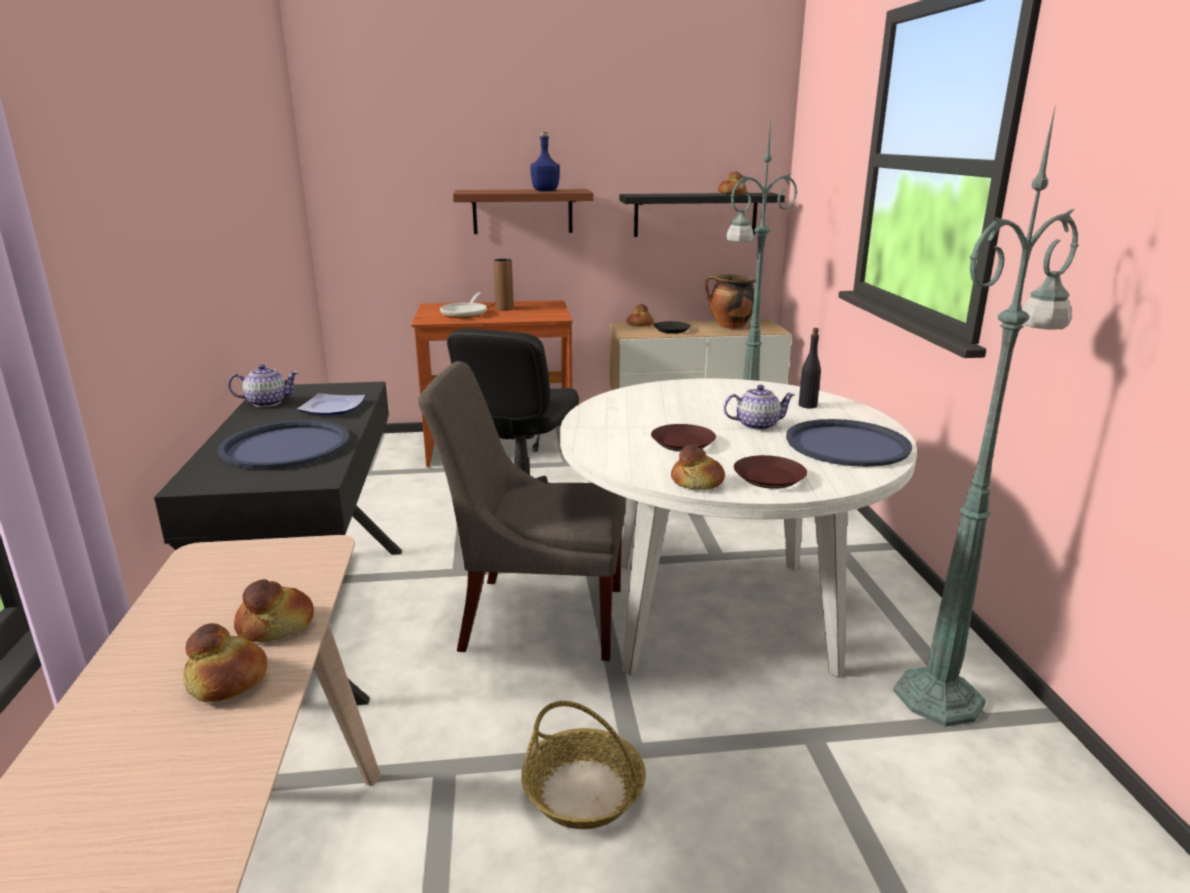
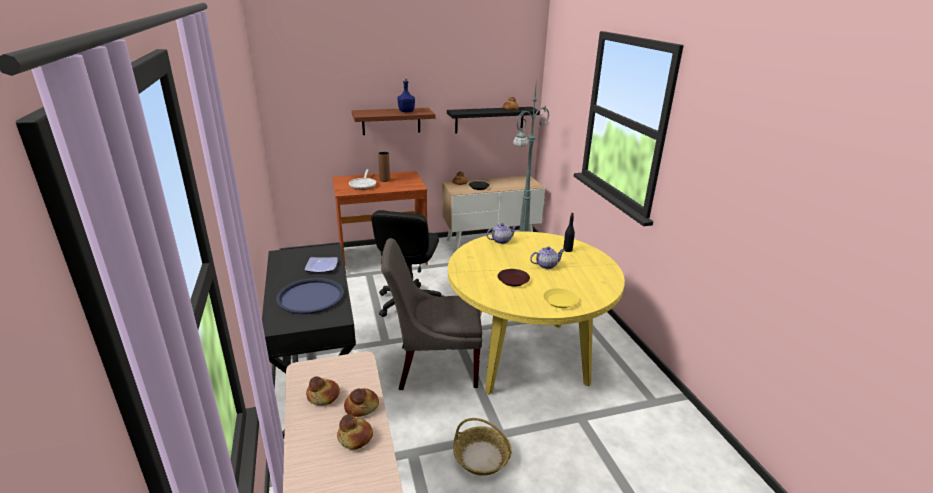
camera: 10 degrees left, 5 degrees up
(267, 402) = (282, 264): teapot -> teapot (501, 241)
(697, 483) = (527, 306): bread -> bread (323, 397)
(719, 613) = (526, 356): white dining table -> yellow dining table
(729, 326) = (510, 183): cooking pot -> none
(769, 478) = (560, 301): brown plate -> yellow plate
(846, 444) = (591, 276): blue tray -> none
(942, 696) = (636, 391): green floor lamp -> none

